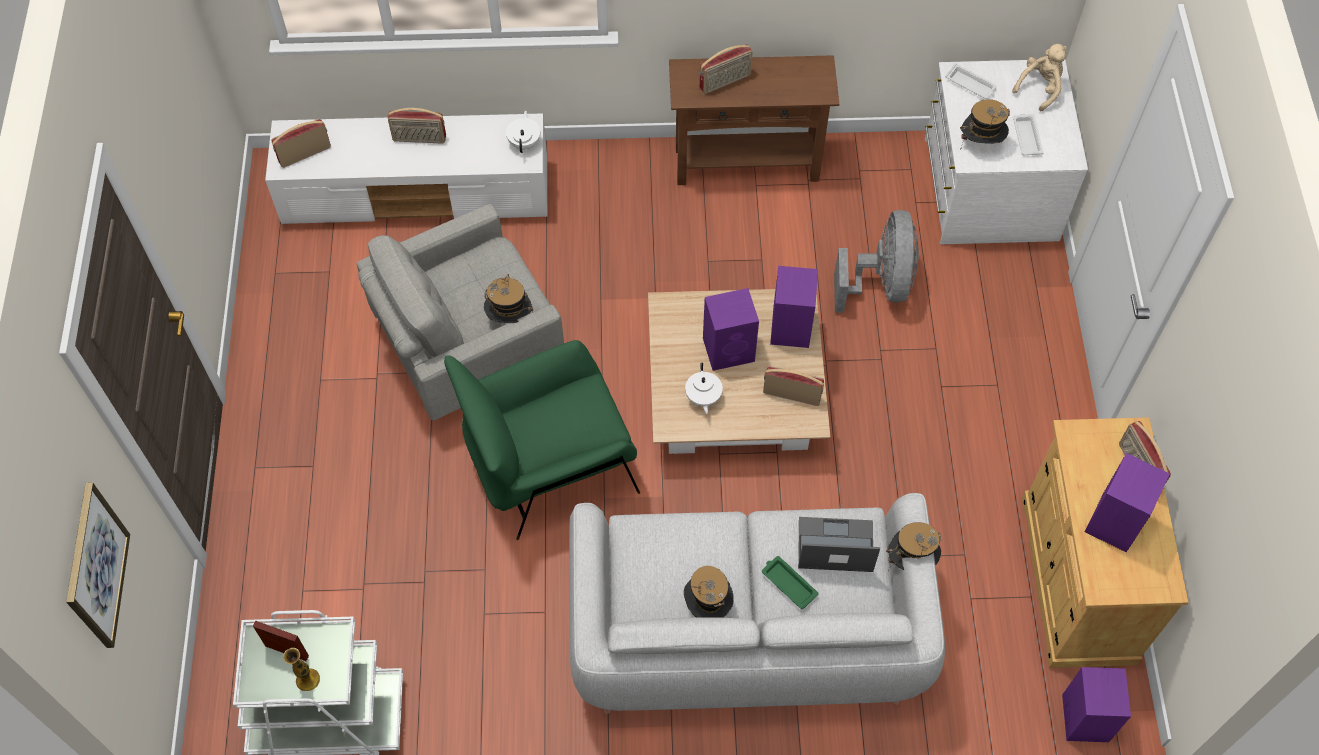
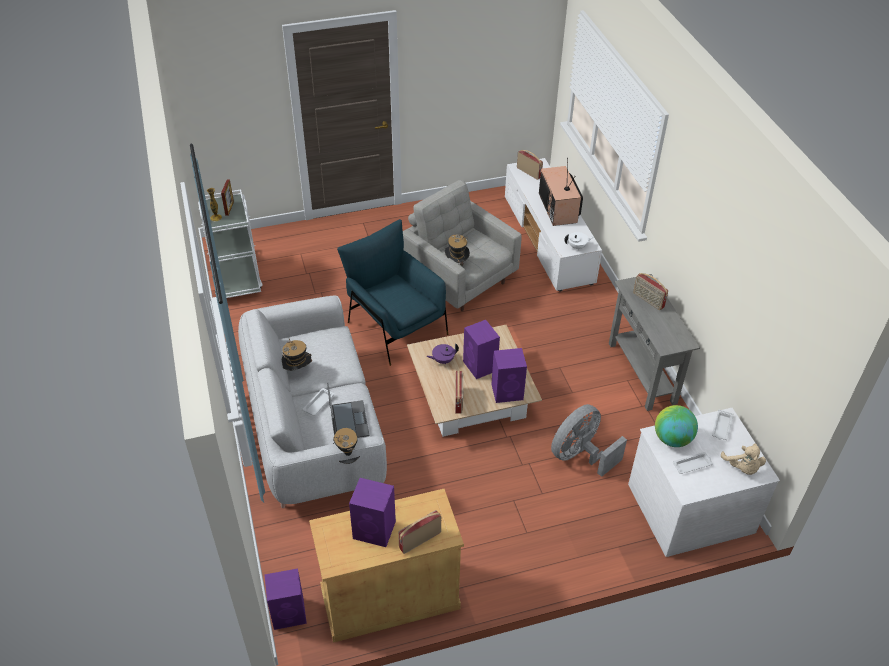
camera: 75 degrees right, 15 degrees down
(96, 566) = (224, 104): picture -> none
(419, 139) = (559, 208): radio -> television
(550, 467) = (395, 326): green armchair -> blue armchair
(703, 398) = (443, 360): white teapot -> purple teapot
(746, 163) = (642, 373): brown console table -> grey console table
(788, 583) = (319, 403): green tray -> white tray
(880, 284) = (580, 455): grey fan -> grey fan turned 150 degrees clockwise
(980, 143) = (672, 439): hat -> globe
(1040, 88) = (742, 467): beige plush toy -> beige plush toy turned 45 degrees clockwise

